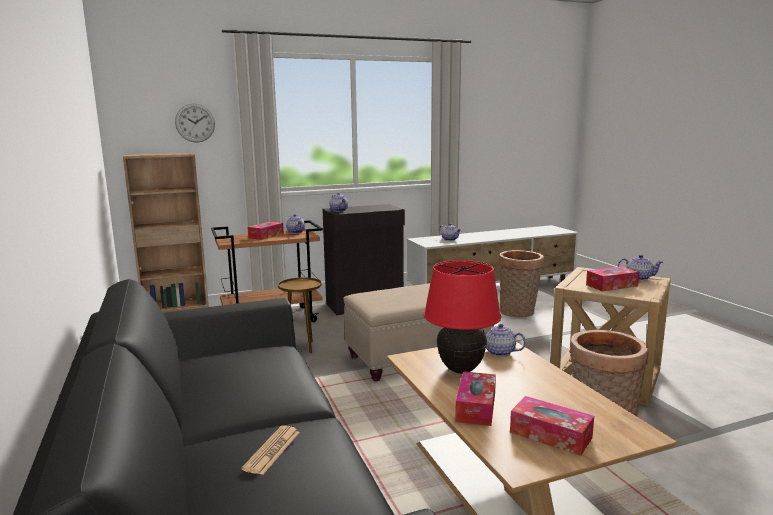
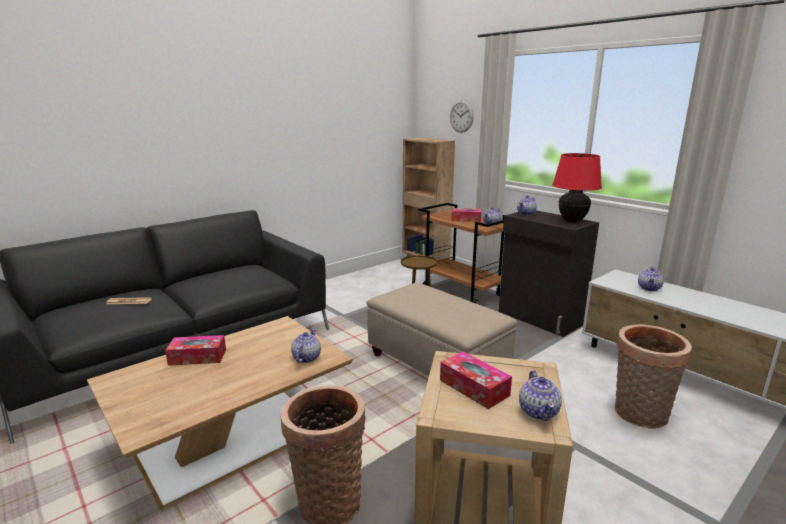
camera: 70 degrees right, 5 degrees up
(461, 369) = (264, 345): red table lamp -> red table lamp (572, 221)
(550, 435) = (149, 389): tissue box -> none

